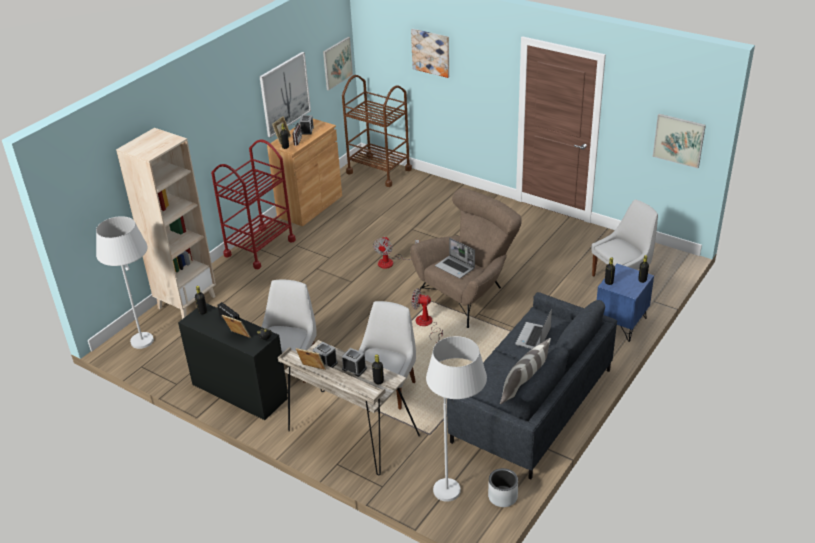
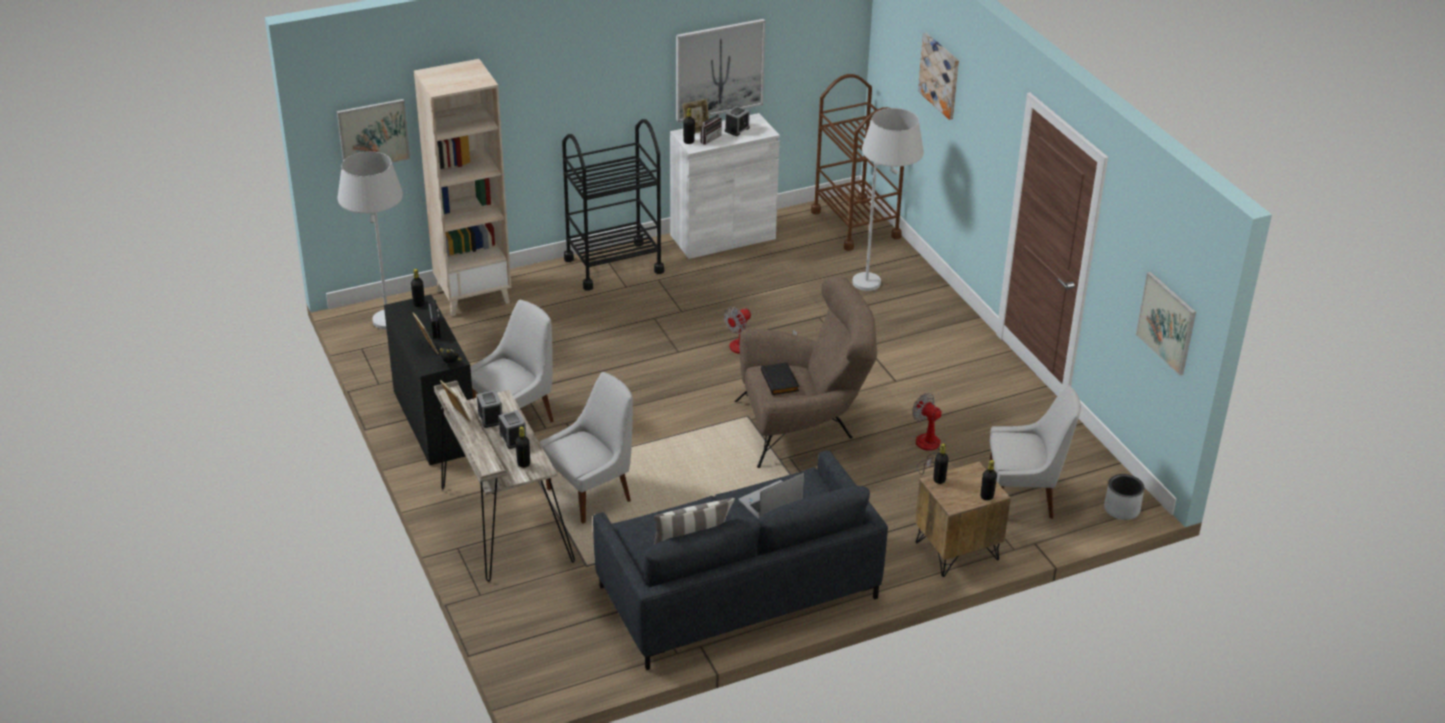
camera: 30 degrees right, 0 degrees up
(260, 248) = (613, 265): red cart -> black cart
(310, 206) = (723, 237): brown cabinet -> white cabinet
(337, 63) = (831, 49): picture -> picture (373, 134)
(426, 325) = (712, 442): fan -> fan (927, 448)
(455, 267) = (780, 381): laptop -> black book
(457, 482) = (563, 631): white floor lamp -> white floor lamp (882, 281)
(503, 497) = (595, 672): grey planter -> grey planter (1121, 509)
(621, 324) = (957, 551): blue nightstand -> brown nightstand

